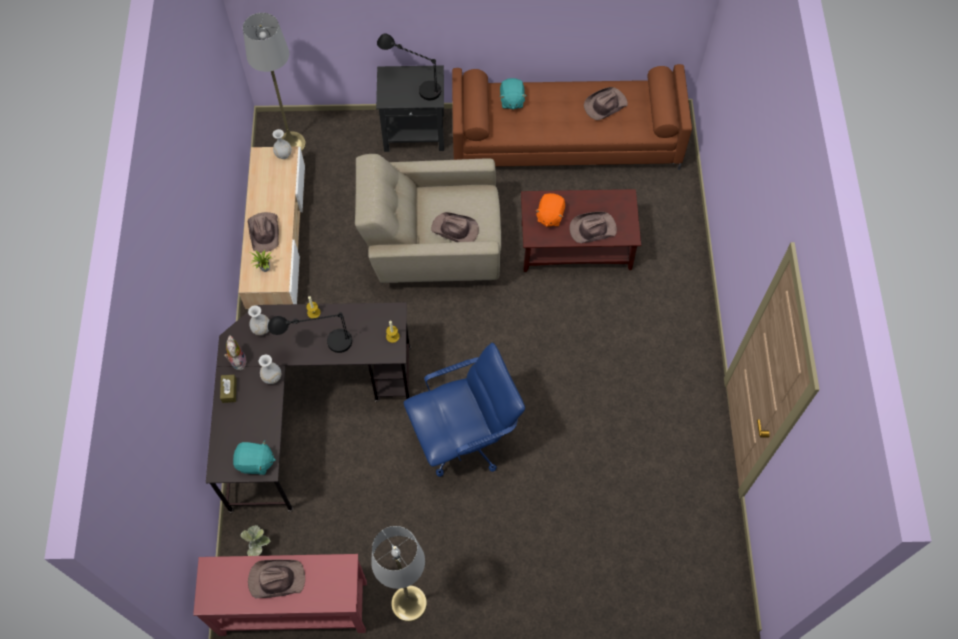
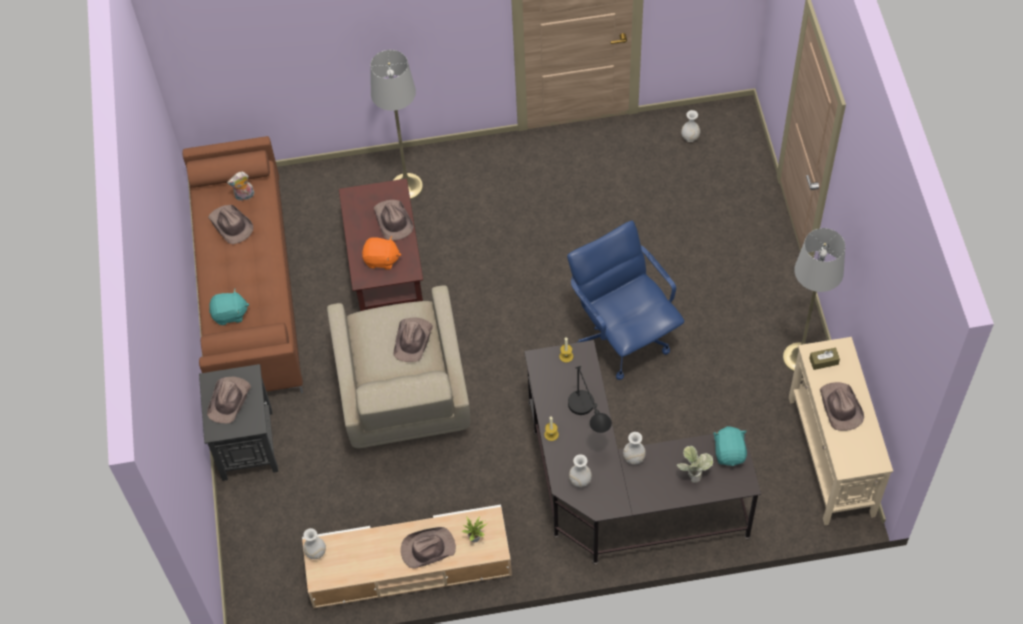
camera: 95 degrees left, 5 degrees down
(229, 390) = (657, 495): brown tissue box -> brown tissue box (823, 361)
(237, 360) = (621, 496): plush toy -> plush toy (244, 196)
(259, 547) = (779, 500): potted plant -> potted plant (692, 473)
(291, 144) = (275, 578): grey floor lamp -> grey floor lamp (407, 186)
(292, 607) = (830, 456): red console table -> beige console table
(412, 84) = (229, 400): black table lamp -> brown hat
(702, 547) = (690, 137): none -> white vase

